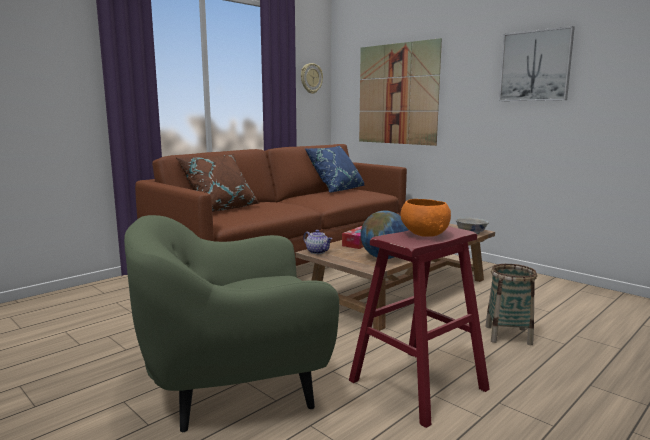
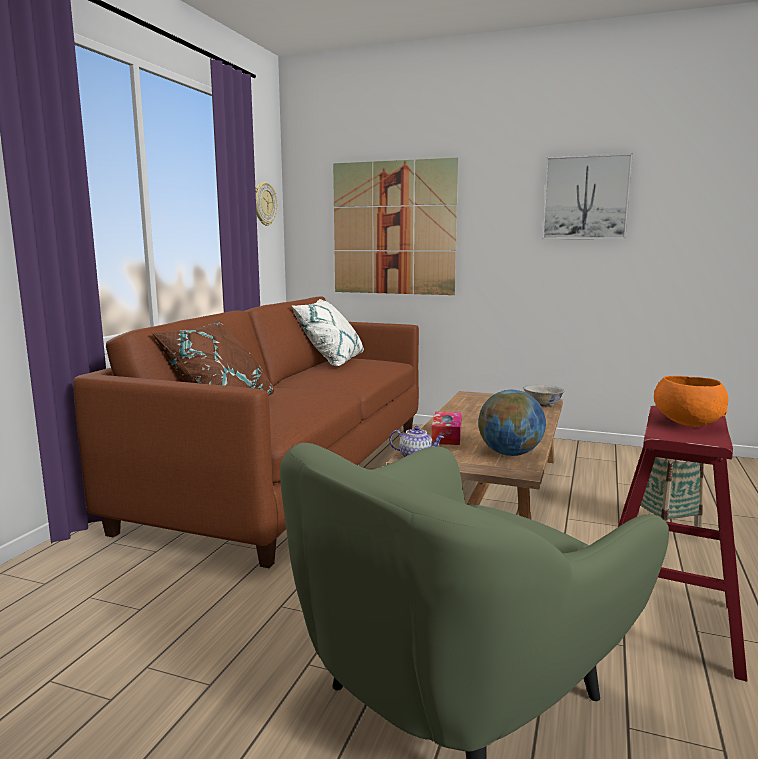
camera: 25 degrees left, 0 degrees up
(336, 190) = (331, 362): blue pillow -> white pillow

